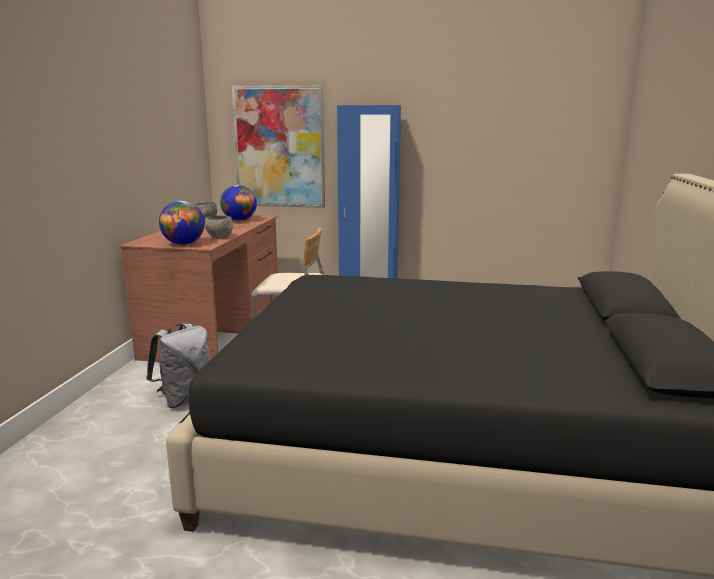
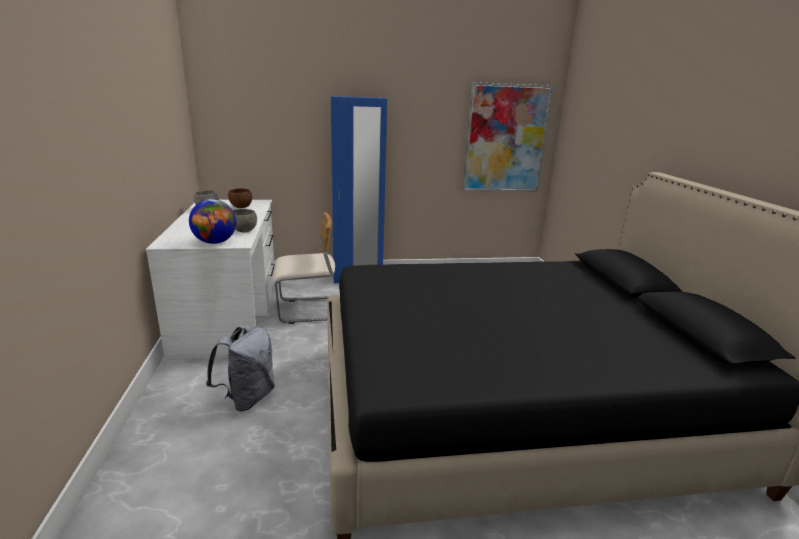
camera: 20 degrees left, 5 degrees up
(216, 330) = (230, 315): brown desk -> white desk
(239, 220) = (241, 207): globe -> brown bowl
(279, 147) = (268, 133): picture -> picture (505, 139)

